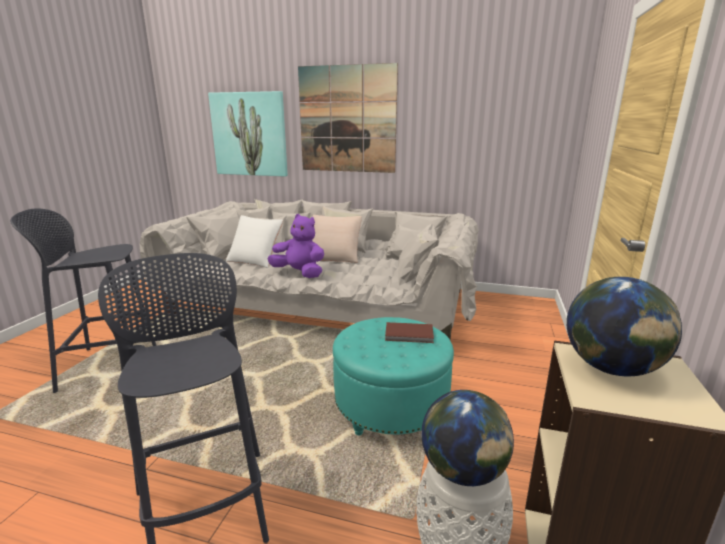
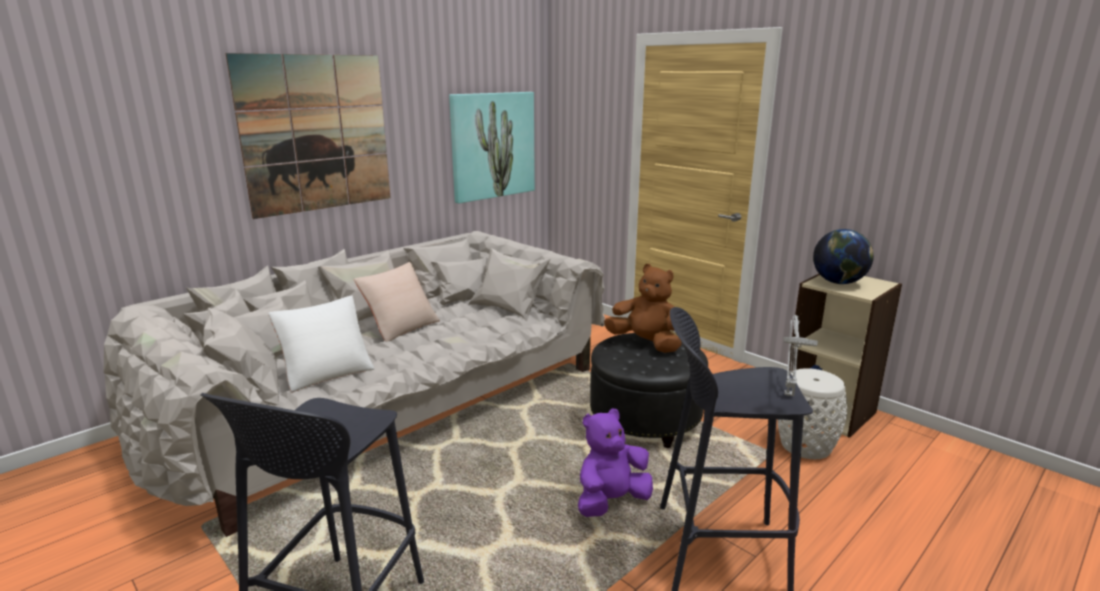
camera: 60 degrees left, 0 degrees up
(183, 379) = (788, 393): none -> grey table lamp
(250, 134) = (131, 174): picture -> picture (492, 145)
(299, 273) = (425, 355): purple plush toy -> purple plush toy (611, 501)
(391, 409) = (645, 422): turquoise ottoman -> black ottoman
(409, 335) = (646, 343): brown book -> brown plush toy
(463, 472) = (818, 381): globe -> none

